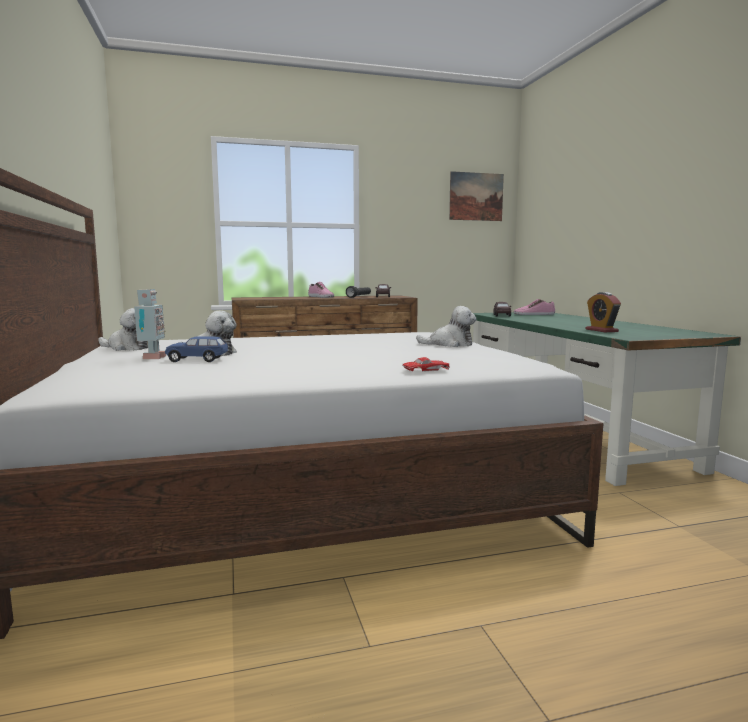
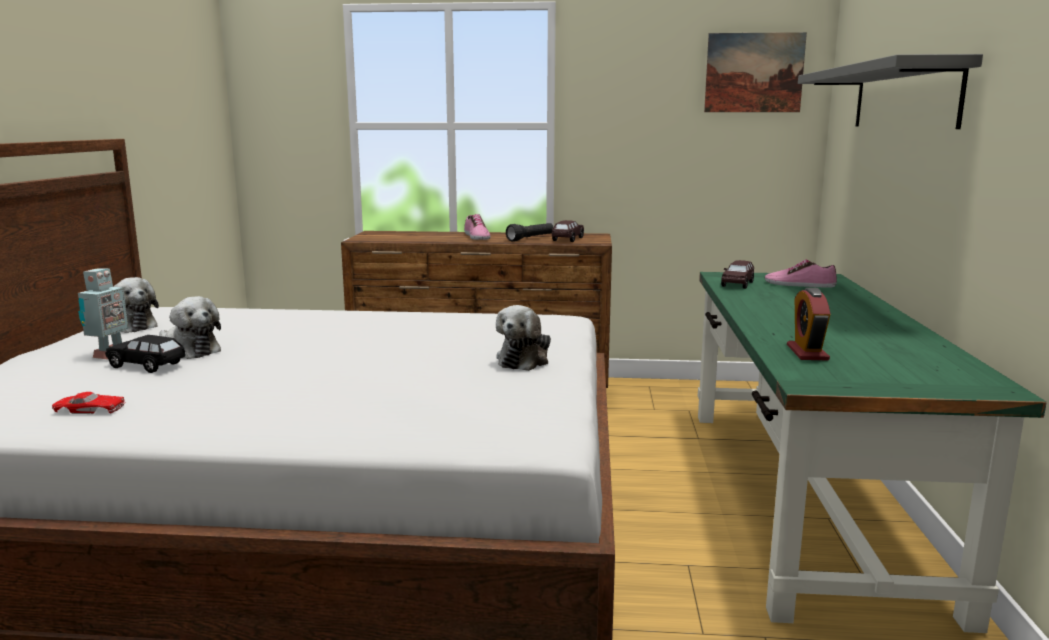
camera: 20 degrees right, 5 degrees up
(197, 360) = (147, 366): blue toy car -> black toy car
(425, 370) = (359, 431): red toy car -> red toy car (89, 409)
(449, 344) = (524, 360): plush toy -> plush toy turned 90 degrees clockwise
(590, 201) = (904, 97): none -> grey shelf

